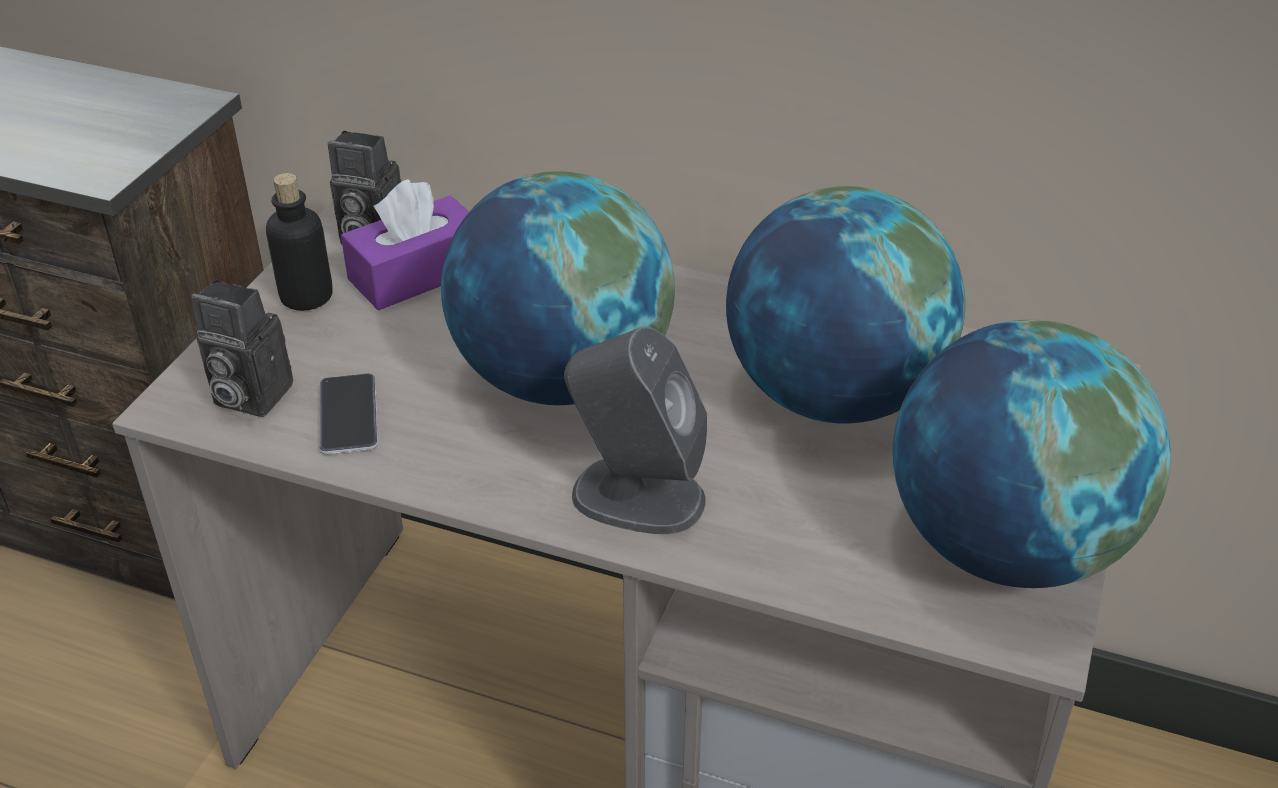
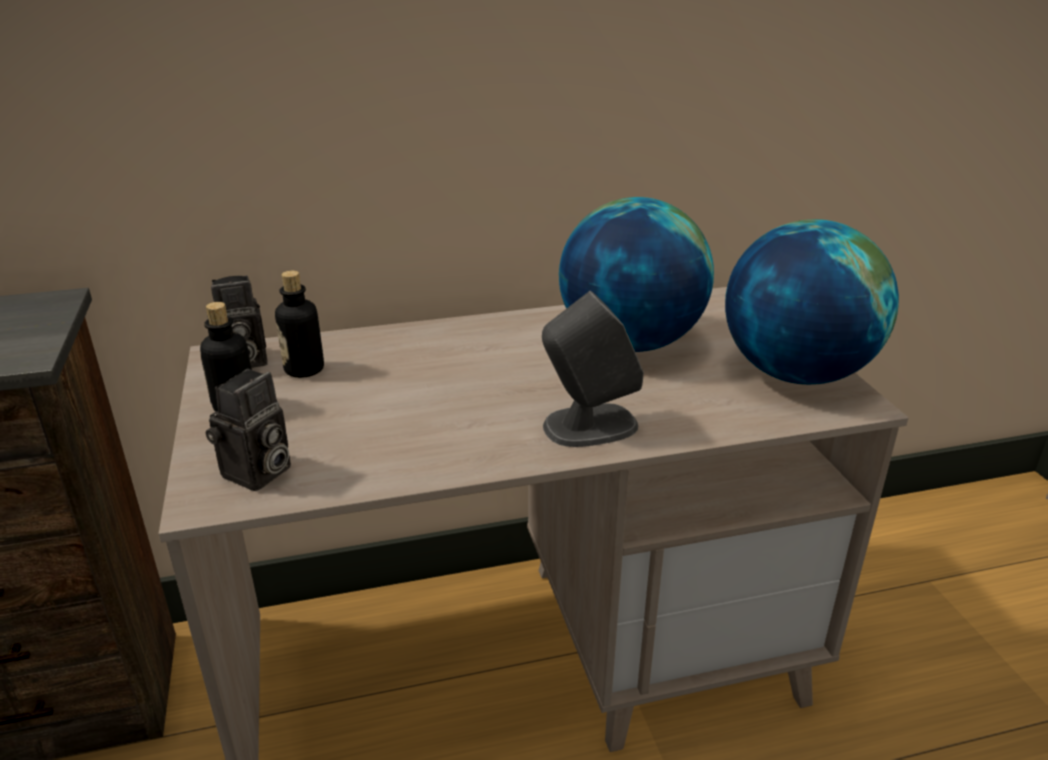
camera: 35 degrees left, 10 degrees down
(247, 395) = (257, 474): camera -> camera turned 45 degrees counterclockwise
(348, 415) = (350, 457): phone -> none
(417, 274) = (304, 369): purple tissue box -> bottle
(562, 378) = (469, 388): globe -> none

